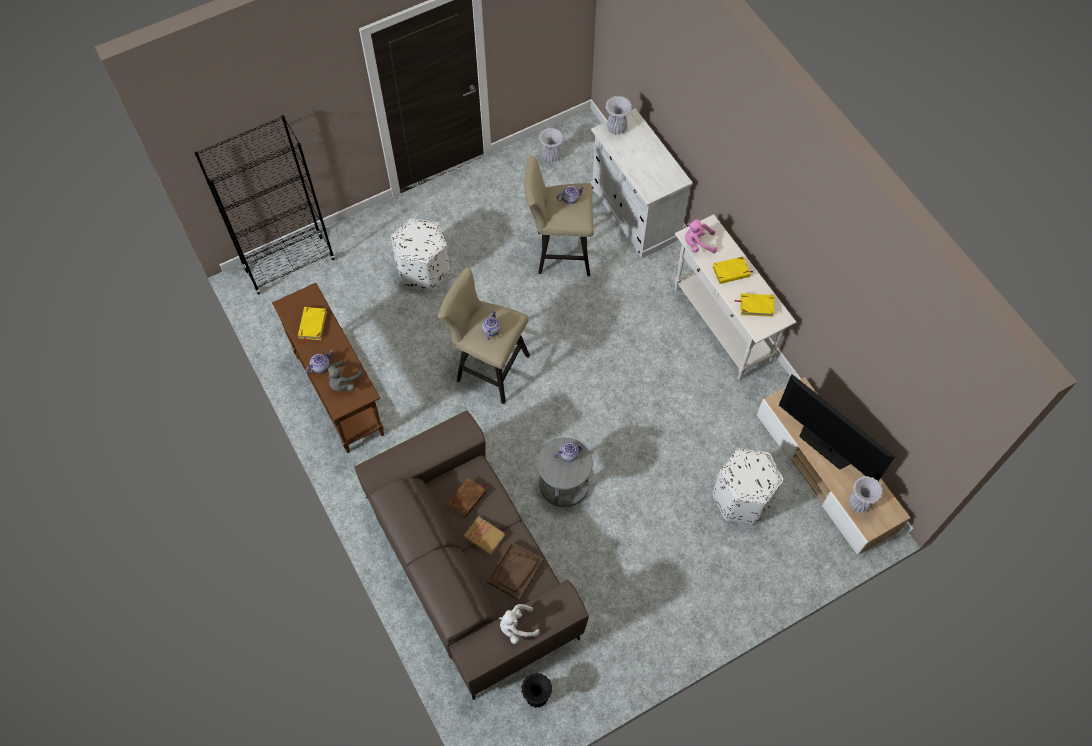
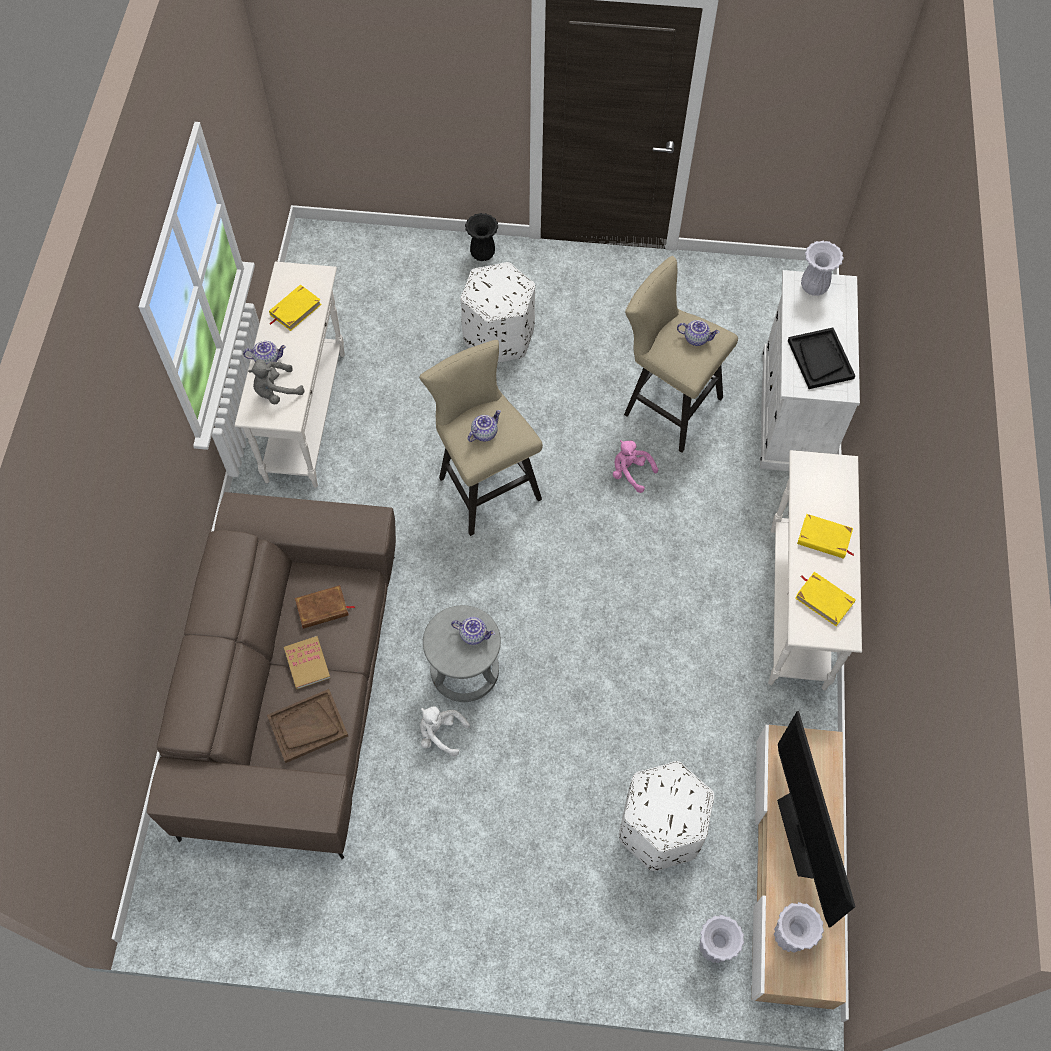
camera: 35 degrees right, 0 degrees up
(290, 264) = (365, 248): black bookcase -> none
(340, 395) = (306, 416): brown console table -> white console table
(517, 627) = (245, 789): white plush toy -> white plush toy (440, 734)
(537, 696) = (246, 888): black vase -> black vase (483, 254)
(550, 157) = (741, 292): white vase -> white vase (714, 946)
(652, 170) = (820, 359): none -> black tray
(698, 244) = (808, 480): pink plush toy -> pink plush toy (630, 472)

